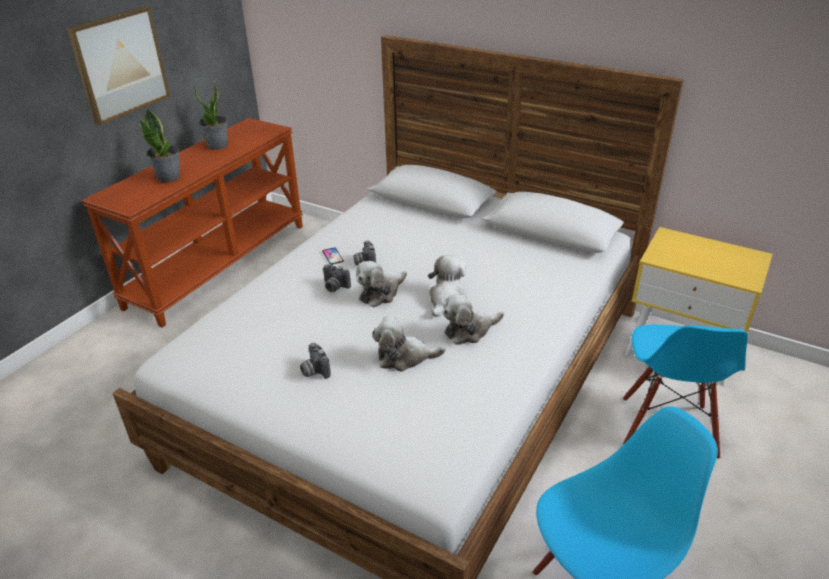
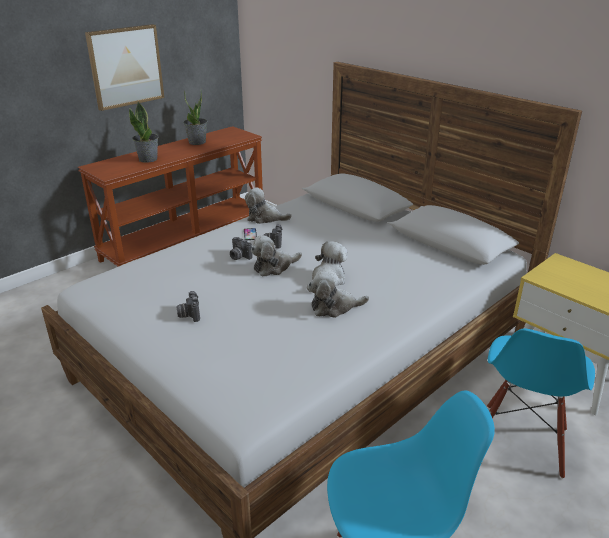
camera: 15 degrees right, 5 degrees down
(404, 357) = (267, 318): plush toy -> plush toy (265, 218)

